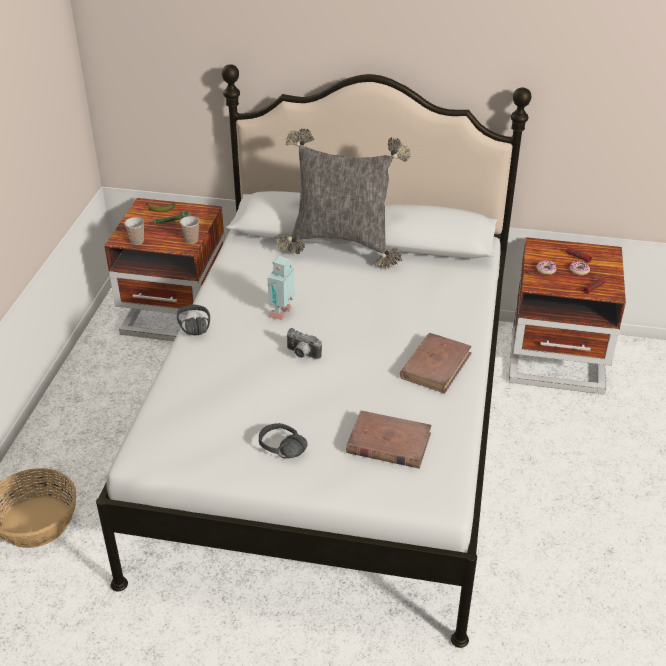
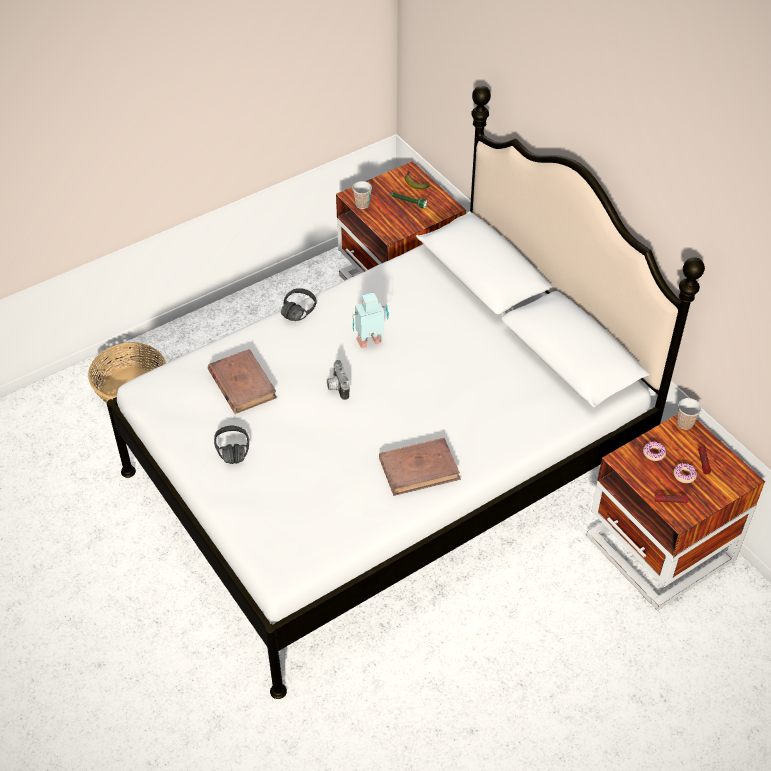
camera: 45 degrees right, 10 degrees up
(191, 240) = (402, 229): cup -> cup (685, 424)
(343, 251) = (491, 317): pillow -> none
(388, 443) = (301, 502): brown book -> brown book (242, 384)

